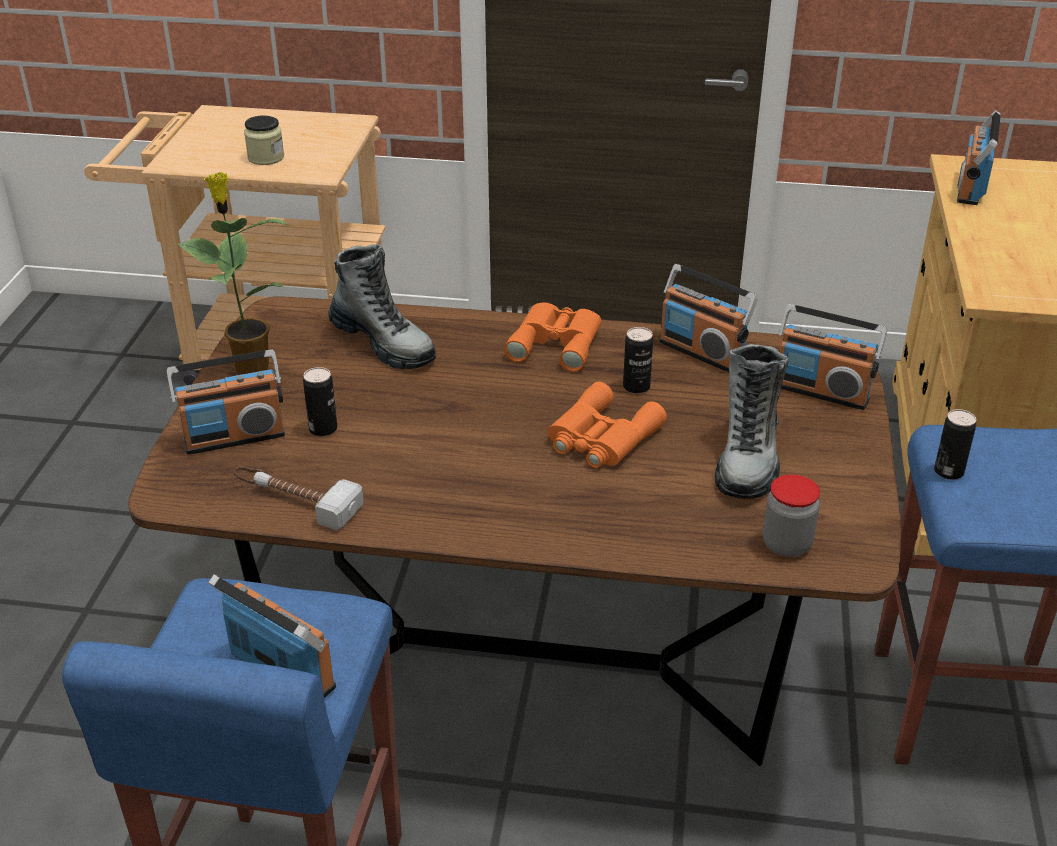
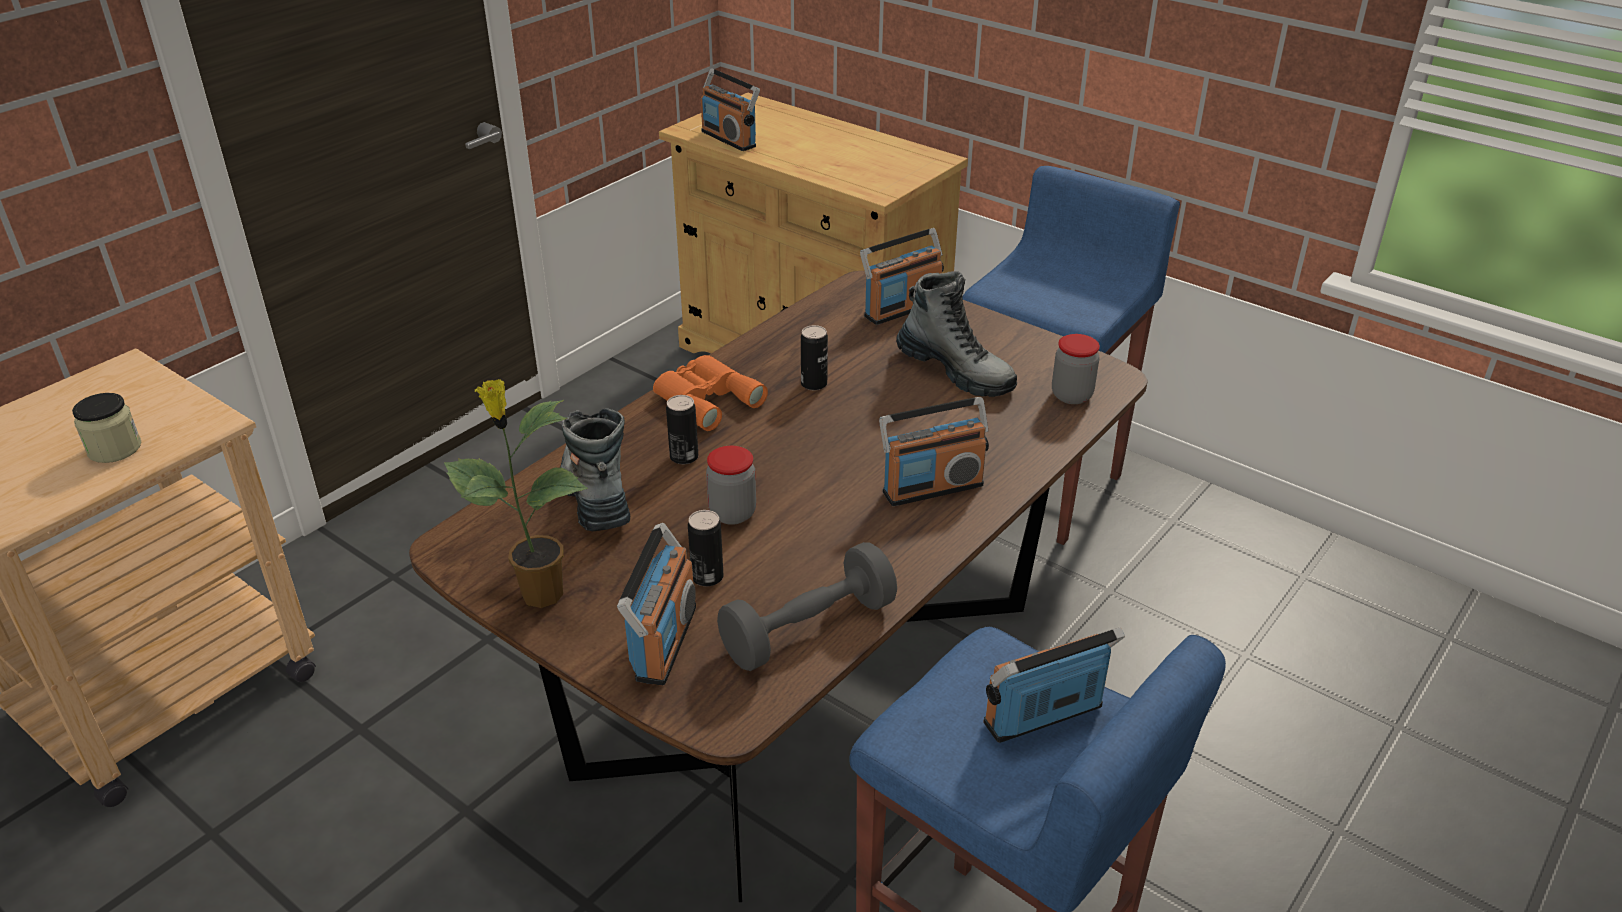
camera: 60 degrees left, 0 degrees up
(294, 499) = (808, 629): hammer -> grey dumbbell
(383, 343) = (596, 494): boot -> boot turned 90 degrees counterclockwise
(412, 411) = (732, 513): none -> jar
(600, 438) = (869, 427): orange binoculars -> none
(702, 352) = (797, 337): radio -> radio (932, 488)
(948, 472) = (1028, 305): can -> can (684, 457)

